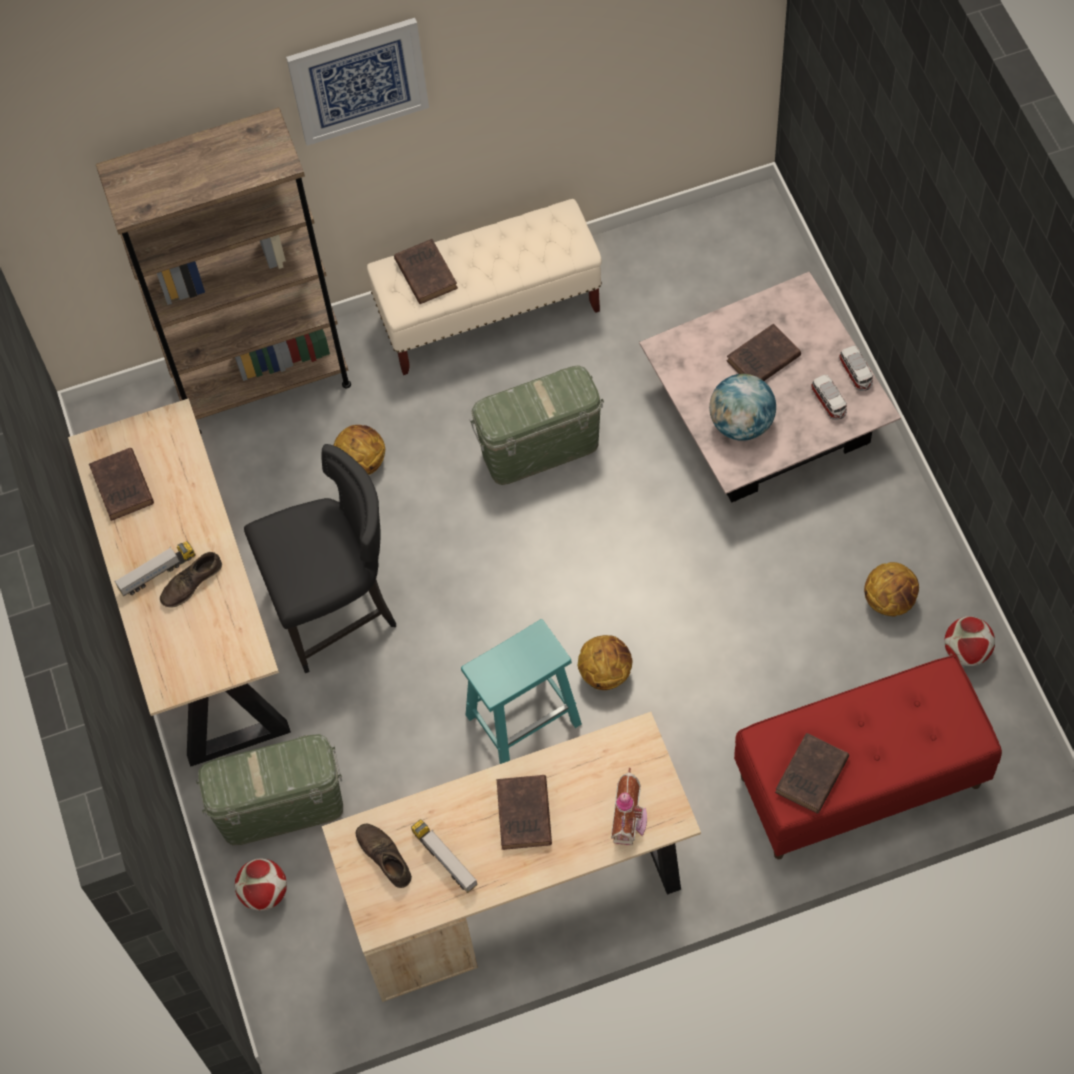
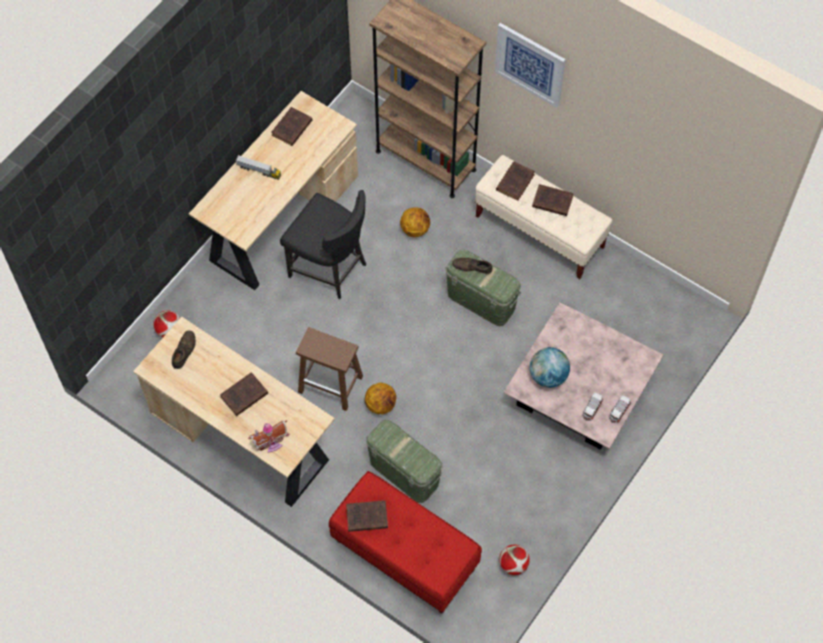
camera: 50 degrees right, 0 degrees up
(191, 583) = (263, 187): brown shoe -> brown shoe (472, 267)
(281, 808) = (214, 311): green storage box -> green storage box (404, 473)
(444, 859) = (199, 376): toy truck -> none
(524, 718) = (331, 384): turquoise stool -> brown stool
(762, 360) = (592, 363): brown book -> brown book (551, 201)
(890, 600) = (516, 511): basketball -> none

